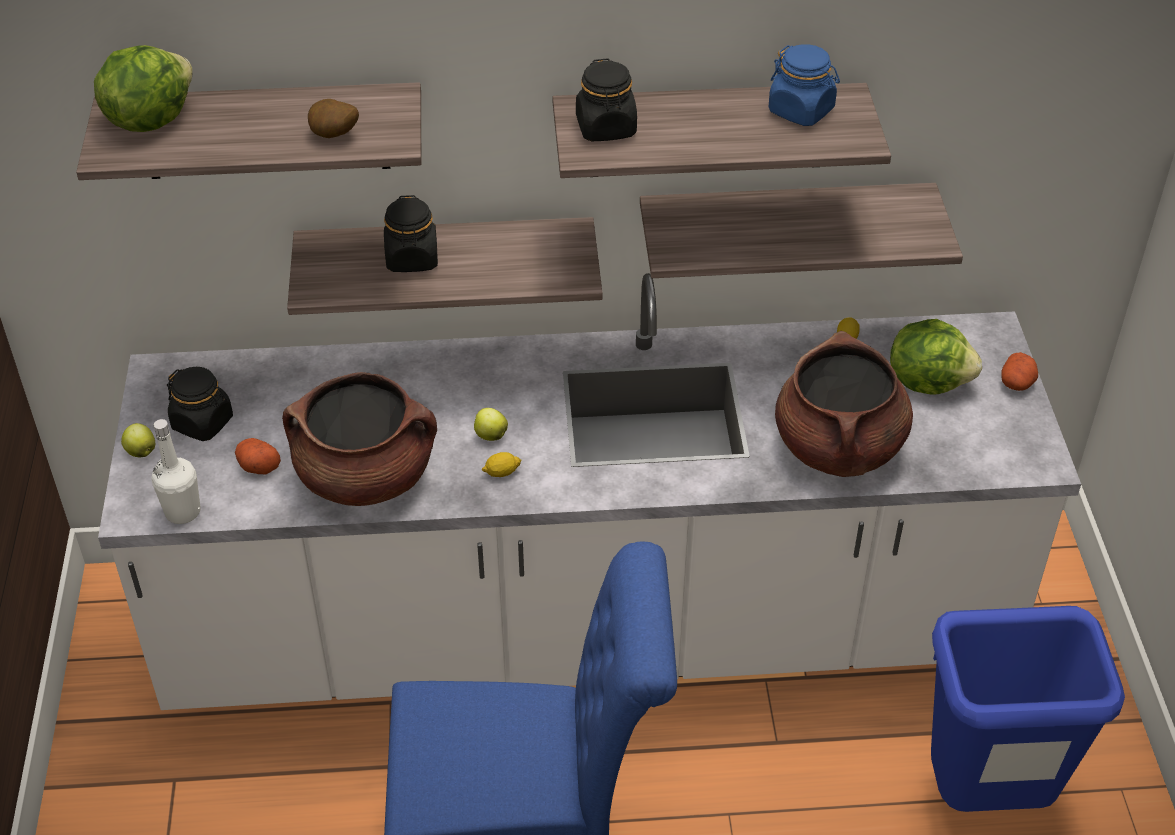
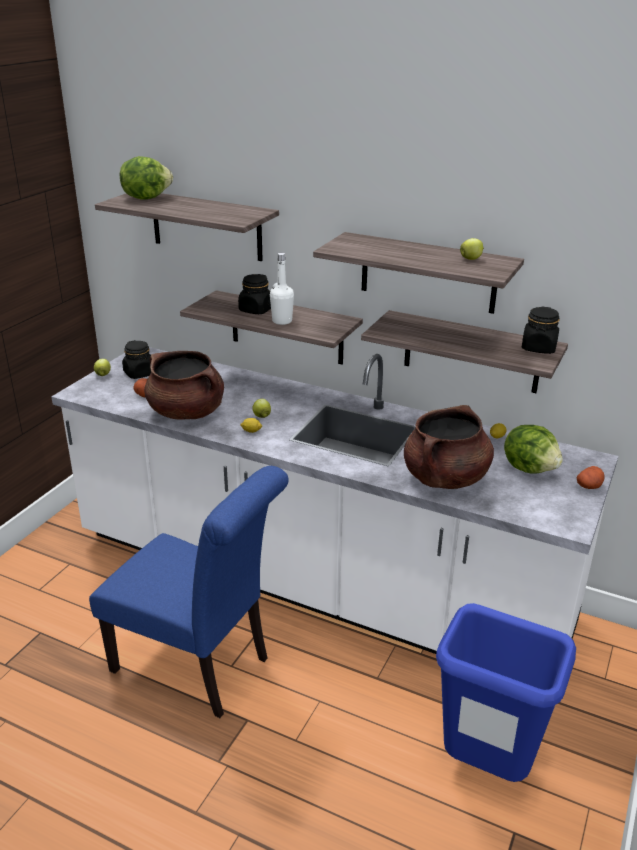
camera: 30 degrees right, 15 degrees down
(183, 512) = (94, 399): white bottle -> white bottle (282, 321)
(334, 136) = (214, 215): potato -> none
(606, 128) = (356, 244): black jar -> black jar (538, 348)
(801, 111) = (471, 259): blue jar -> apple

